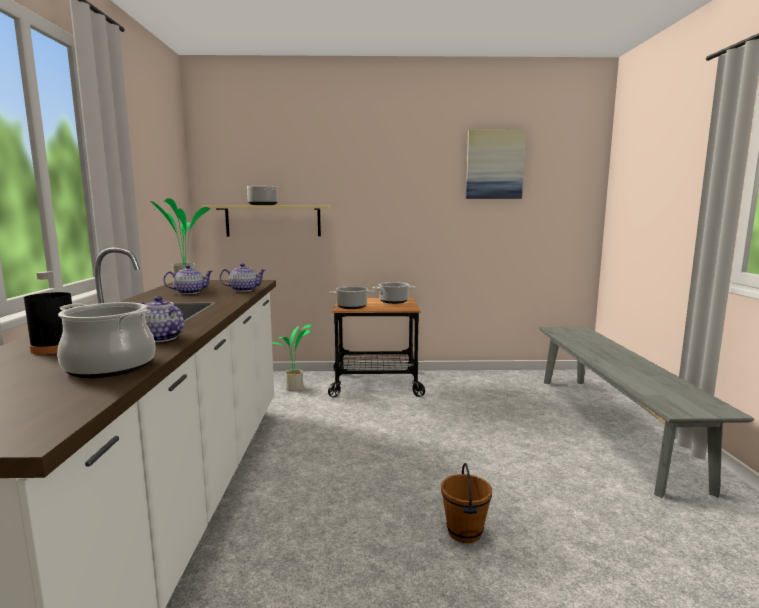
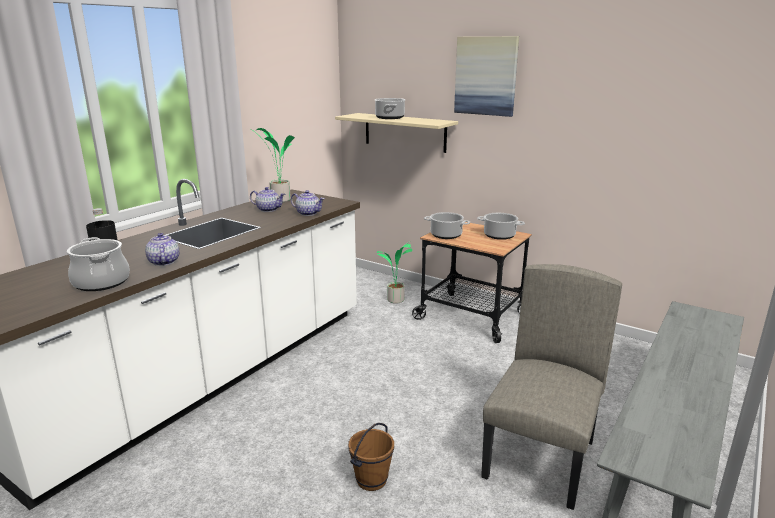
camera: 35 degrees right, 10 degrees up
(494, 165) = (652, 83): picture -> picture (486, 76)
(556, 461) = (541, 459): none -> beige chair

